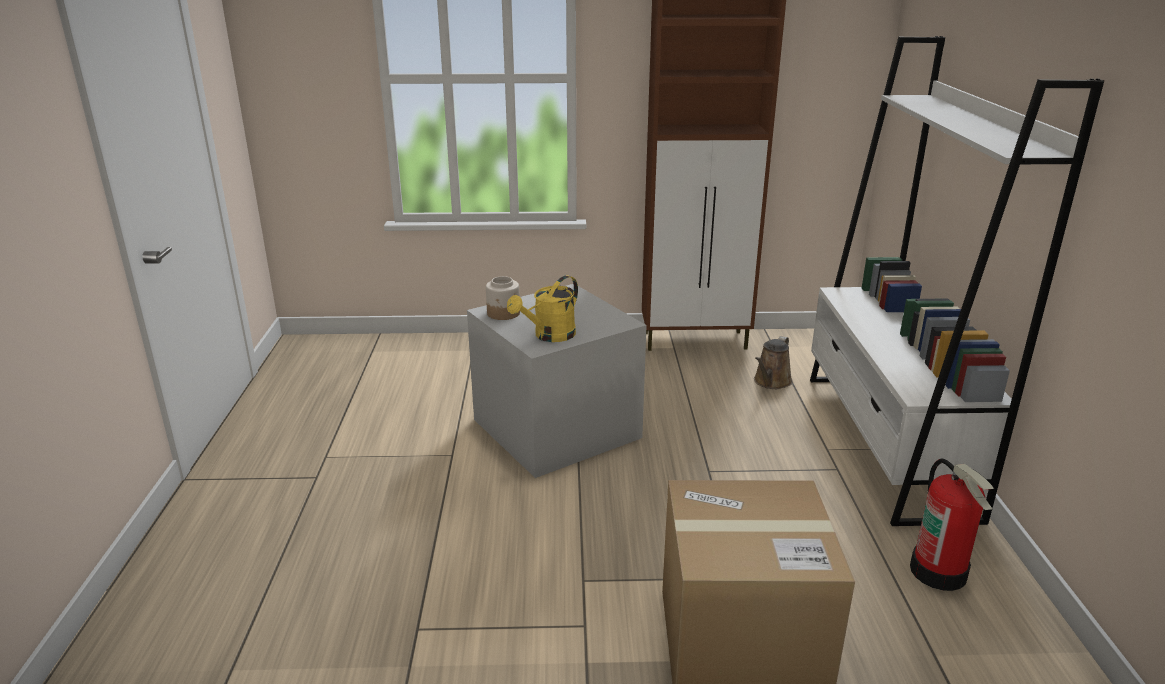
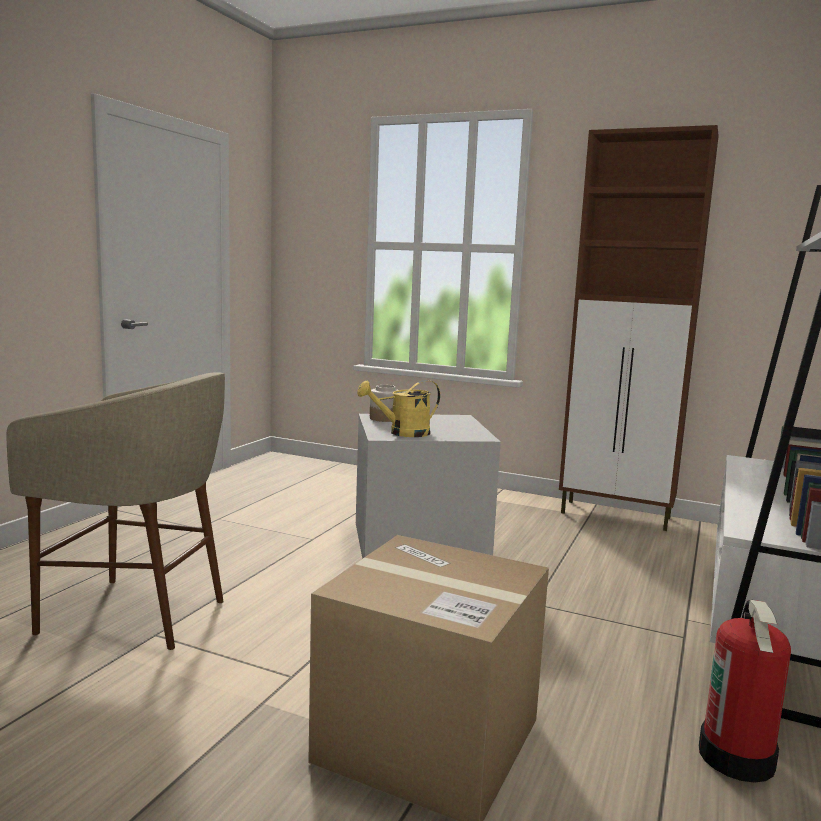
camera: 25 degrees right, 15 degrees down
(373, 612) = (136, 615): none -> beige stool
(771, 382) = (670, 558): brown watering can -> none

